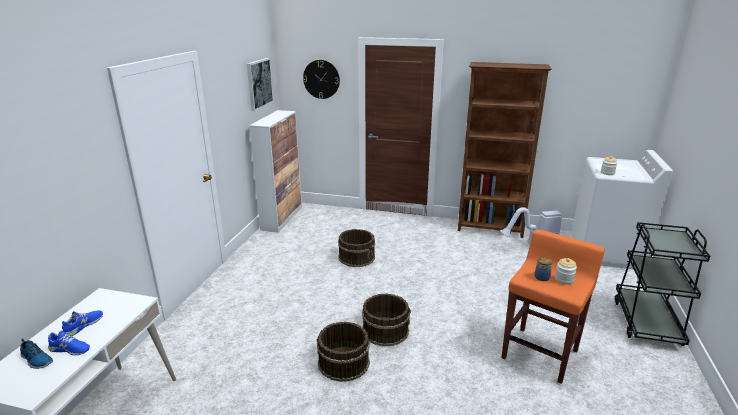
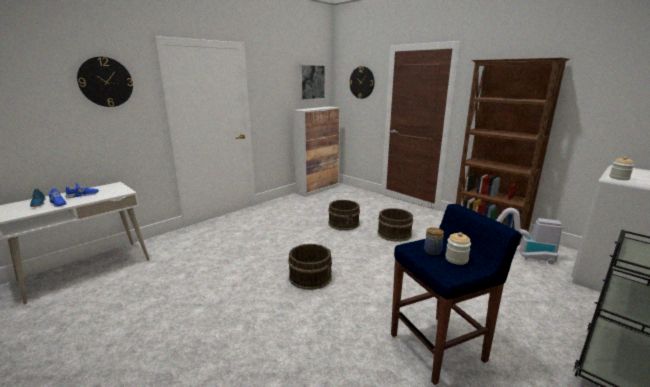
camera: 30 degrees right, 5 degrees down
(64, 151) = (106, 82): none -> wall clock
(343, 363) = (254, 288): brown bucket -> brown bucket (394, 234)
(540, 353) = (438, 347): orange stool -> blue stool

